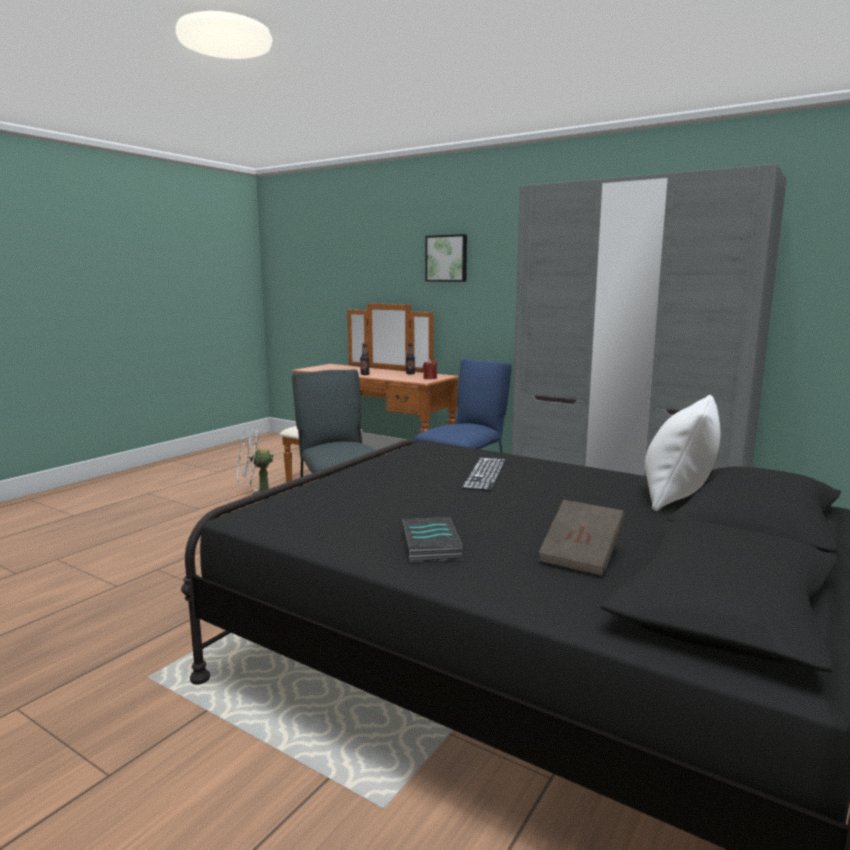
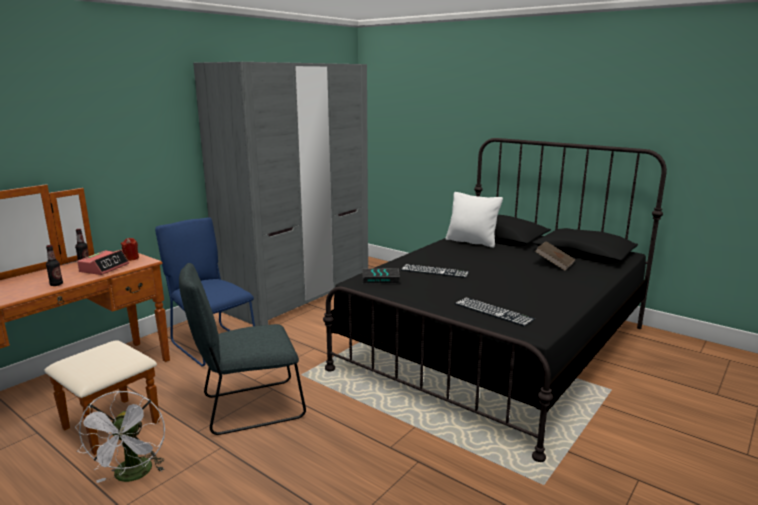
camera: 85 degrees left, 5 degrees up
(324, 499) = (493, 311): none -> keyboard
(403, 377) = (104, 268): none -> alarm clock
(432, 546) = (557, 287): book -> book (381, 279)
(447, 258) = (81, 124): picture -> none

